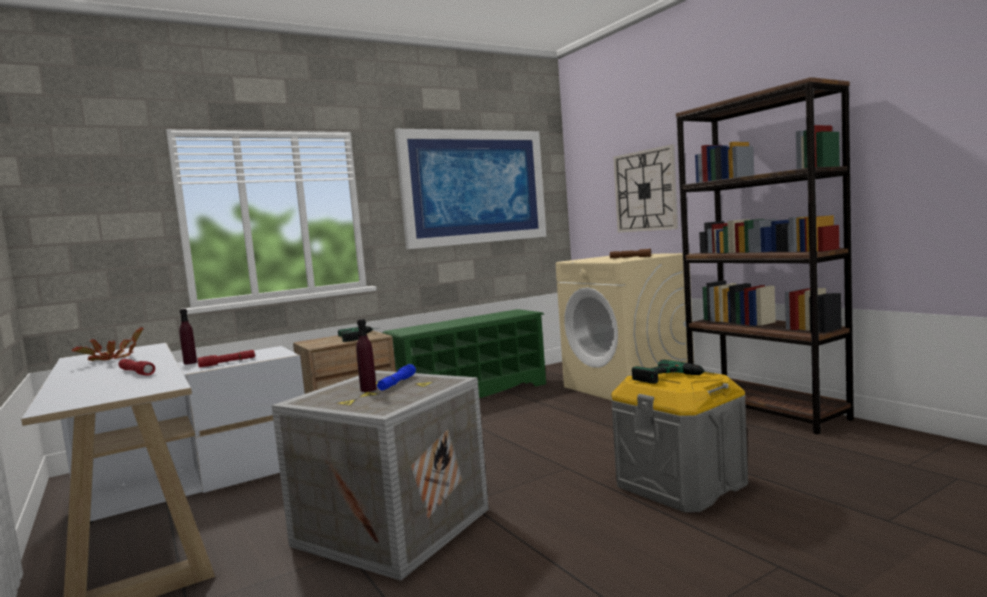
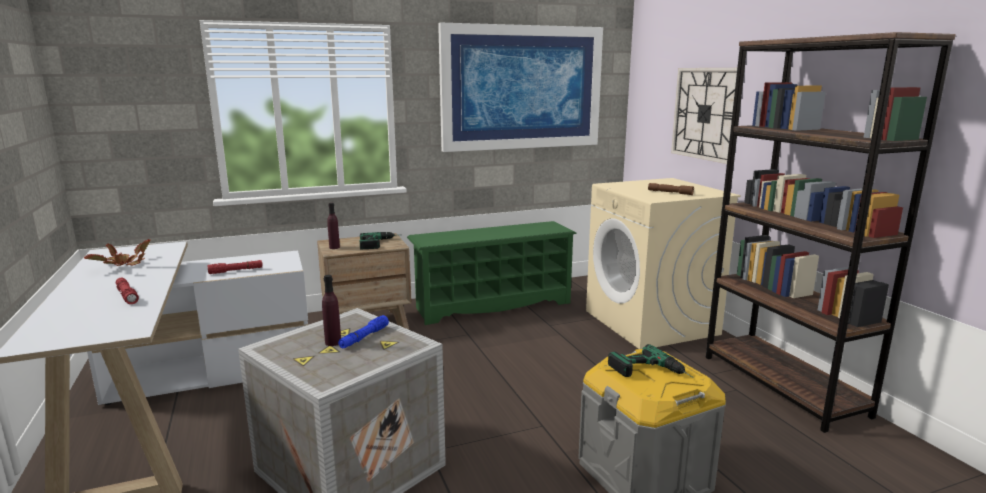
camera: 10 degrees right, 10 degrees up
(190, 363) = (206, 263): purple bottle -> purple bottle (334, 247)

